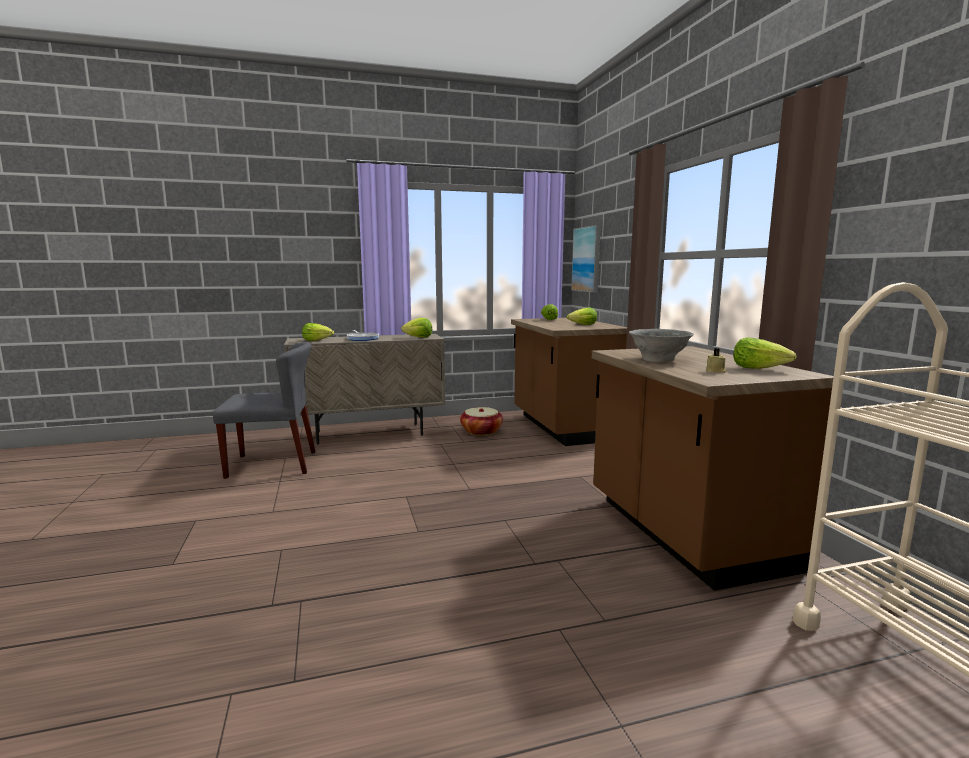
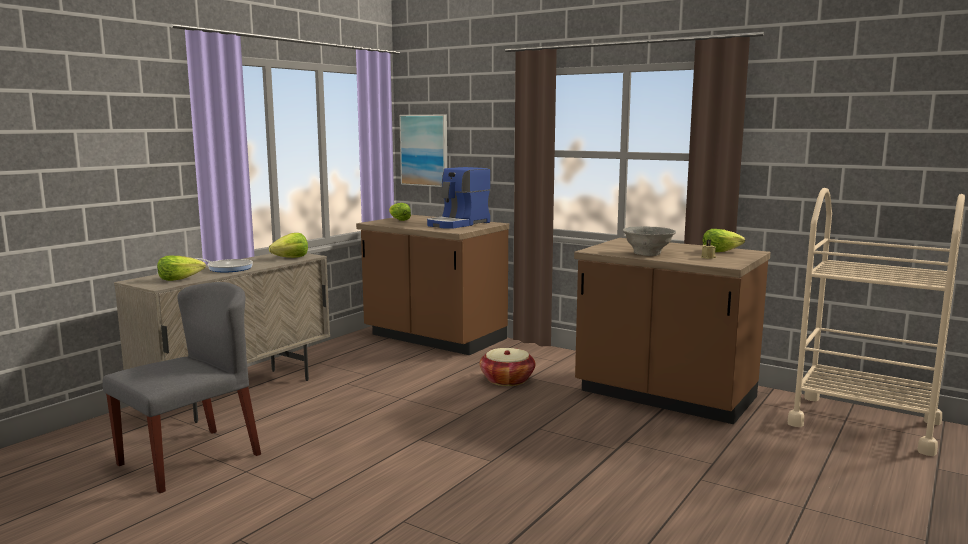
camera: 40 degrees left, 0 degrees up
(481, 431) = (364, 361): basket -> basket (507, 380)
(583, 325) = (458, 224): lettuce -> coffee machine

